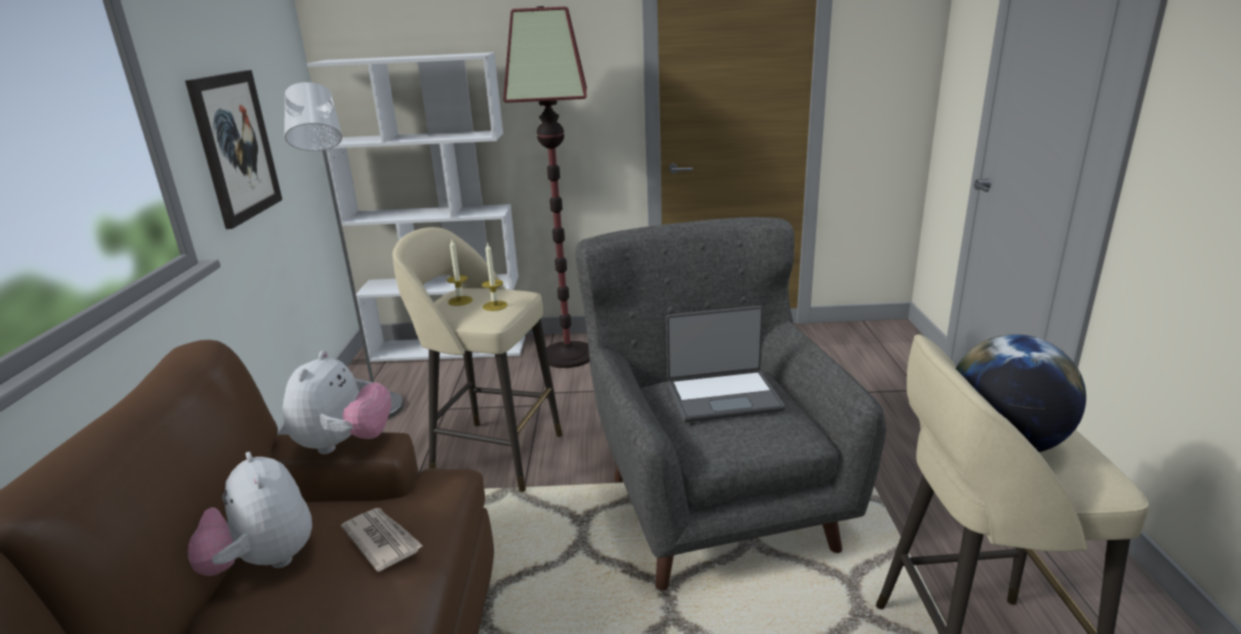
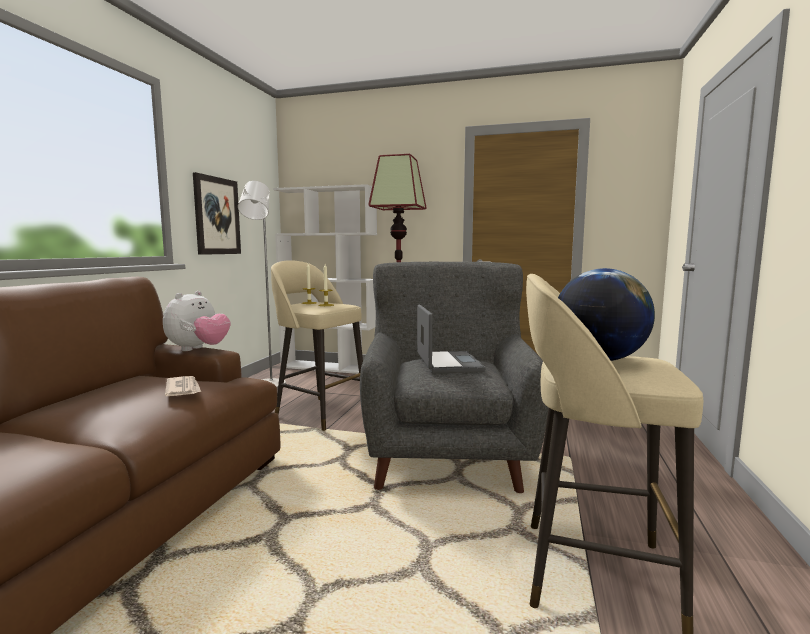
camera: 15 degrees right, 15 degrees down
(262, 562) = (114, 388): plush toy -> none
(723, 396) = (447, 363): laptop -> laptop turned 105 degrees counterclockwise

